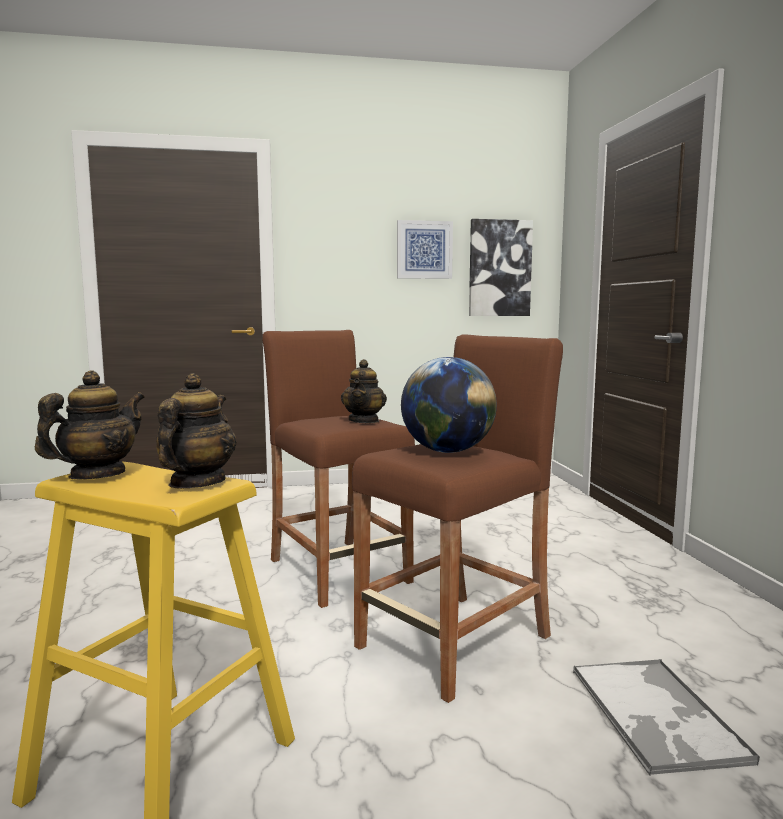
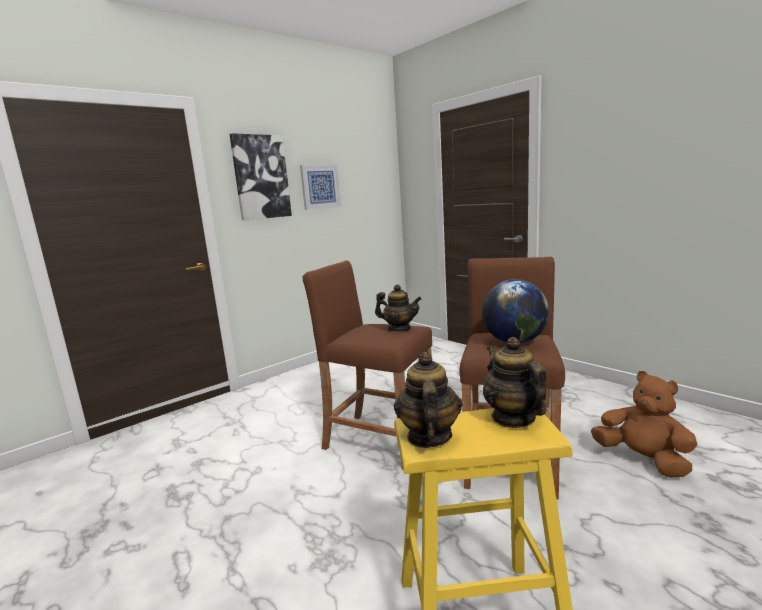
camera: 30 degrees left, 5 degrees up
(364, 421) = (399, 329): teapot -> teapot turned 45 degrees counterclockwise
(499, 268) = (367, 196): picture -> picture (261, 177)
(656, 715) = (643, 460): tray -> brown plush toy

